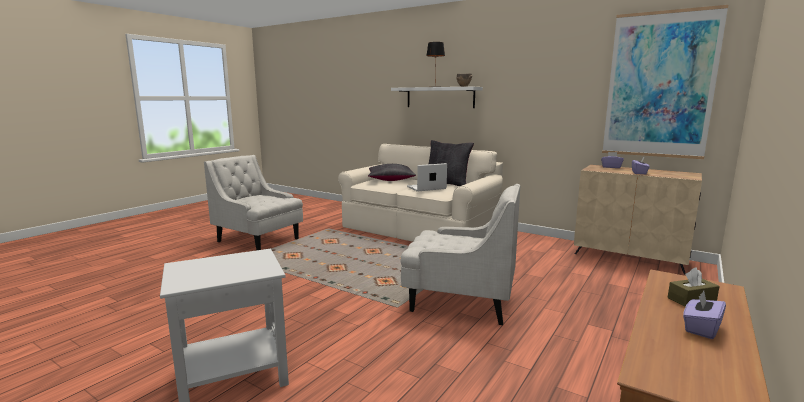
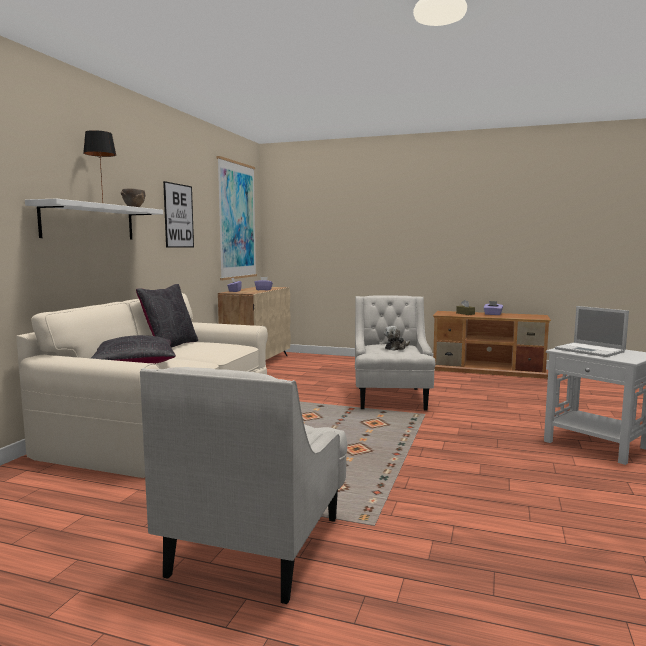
camera: 105 degrees left, 5 degrees down
(426, 188) = (209, 349): laptop -> laptop (591, 350)
(451, 242) = (396, 348): none -> plush toy
(535, 87) = (178, 216): none -> picture

